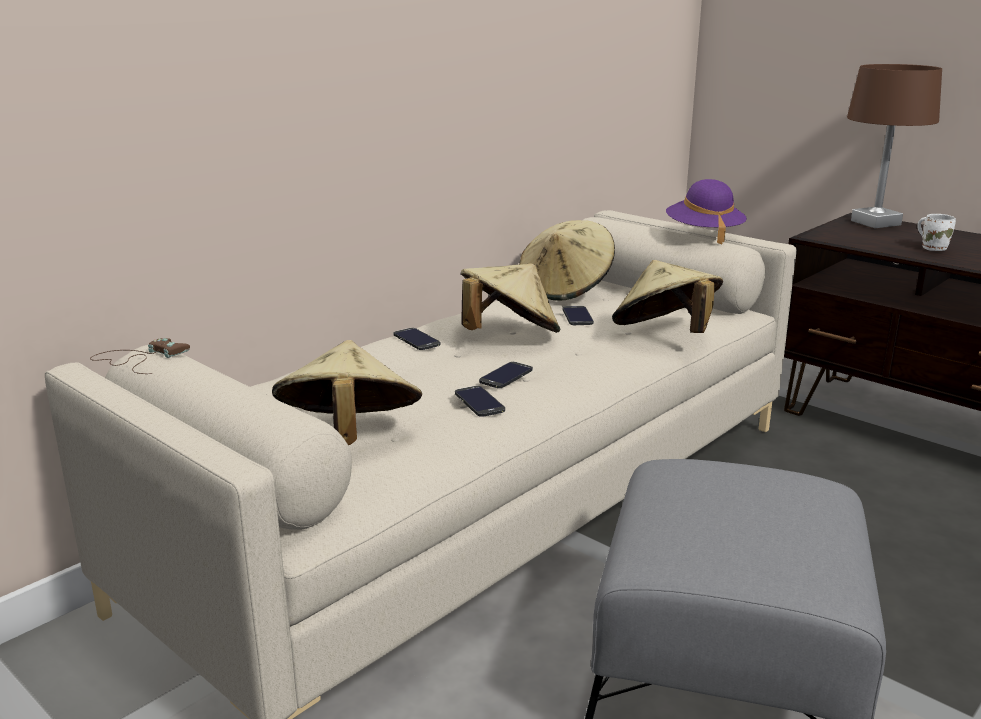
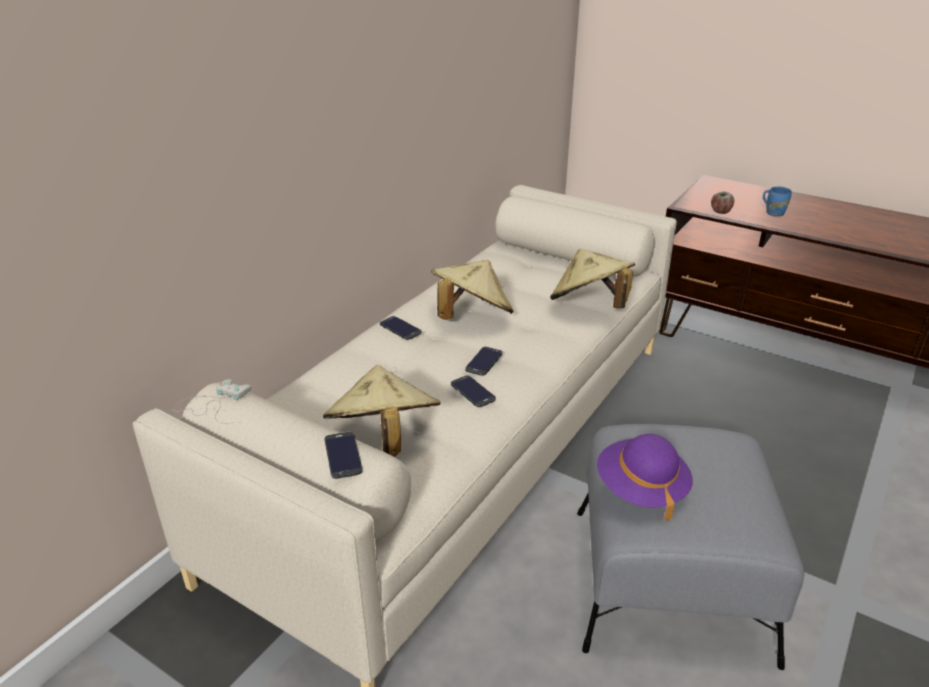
camera: 10 degrees left, 10 degrees up
(139, 360) = (213, 404): brown game controller -> white game controller
(566, 289) = (499, 260): beige hat -> none
(577, 316) = (517, 290): phone -> phone (343, 455)
(703, 234) = (605, 212): purple hat -> purple hat (641, 489)
(859, 244) = (720, 212): none -> apple
(875, 223) = (725, 186): brown table lamp -> none
(933, 248) = (774, 213): white mug -> blue mug

